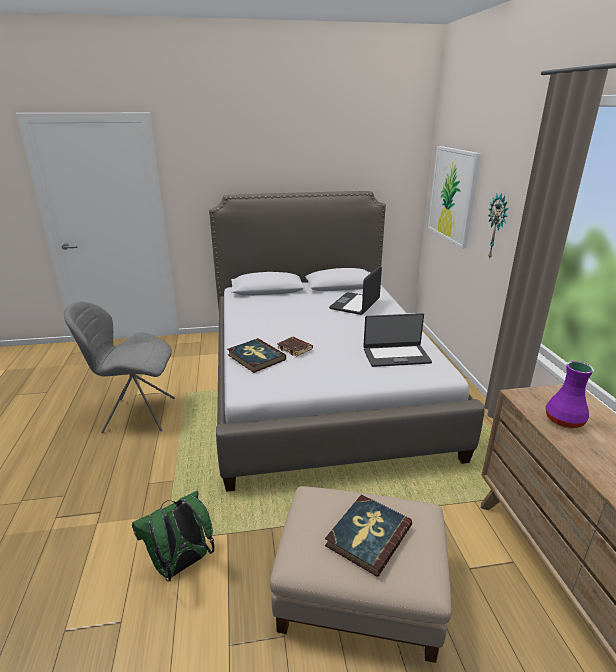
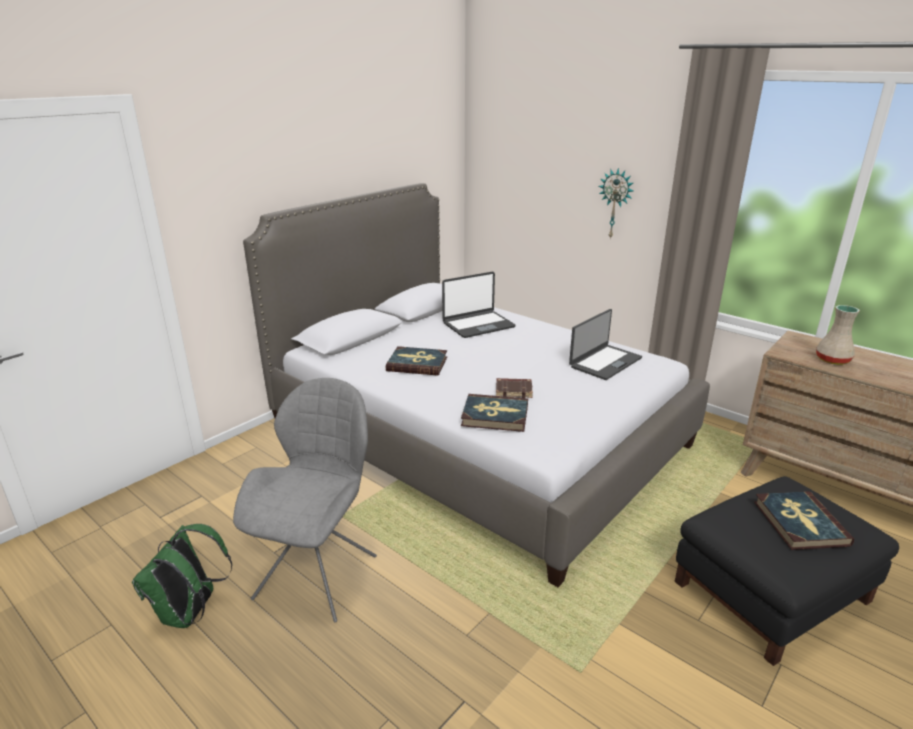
camera: 40 degrees left, 0 degrees up
(137, 414) = (319, 573): grey chair -> grey chair turned 150 degrees clockwise
(181, 565) = (627, 680): green backpack -> green backpack (191, 613)
(274, 314) = (417, 364): none -> book
(355, 304) = (478, 325): laptop -> laptop turned 105 degrees counterclockwise
(360, 590) = (770, 590): beige ottoman -> black ottoman
(453, 195) = (523, 176): picture -> none
(565, 421) = (833, 360): purple vase -> beige vase

